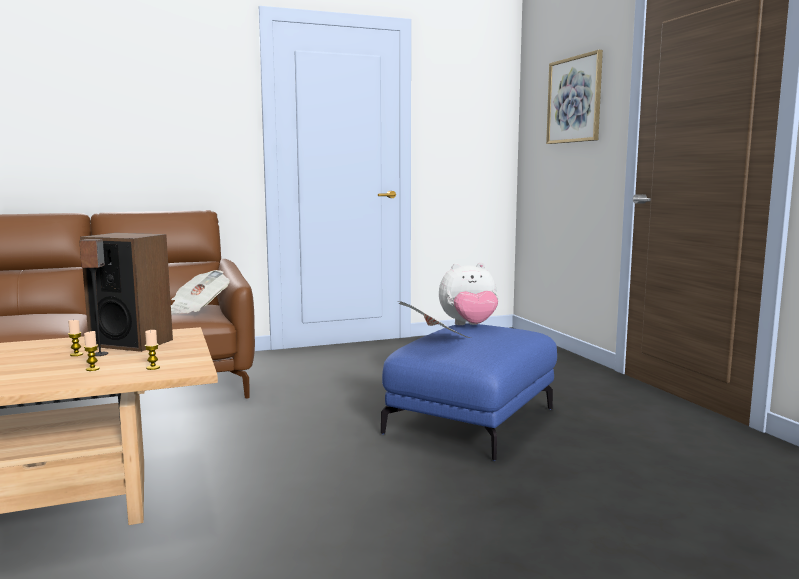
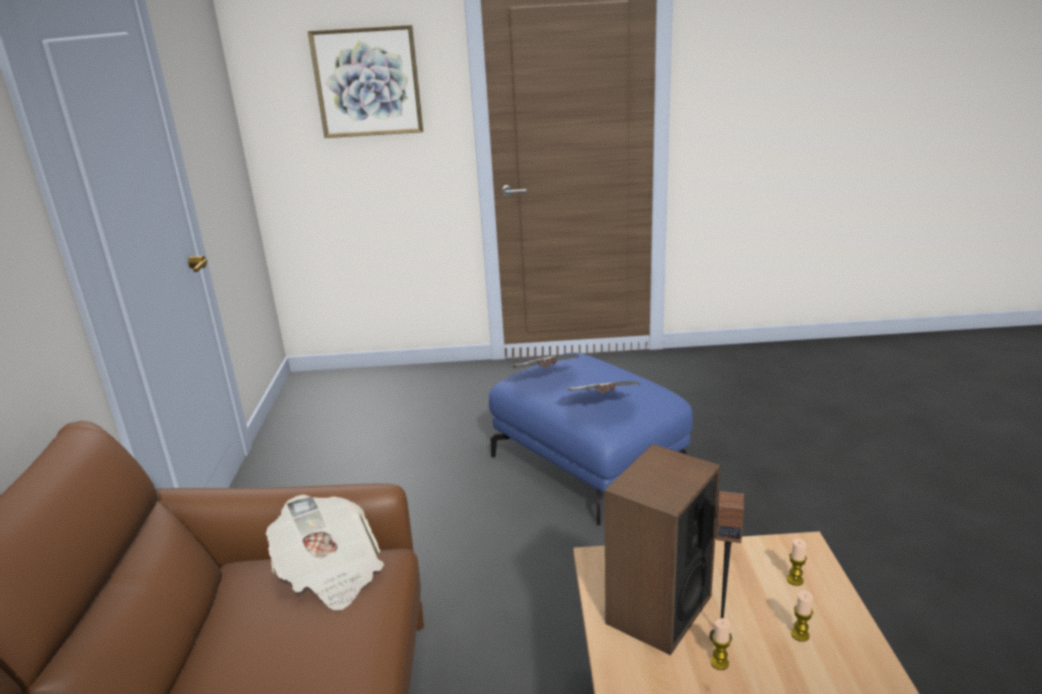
camera: 70 degrees left, 15 degrees up
(469, 326) = (545, 378): plush toy -> newspaper

